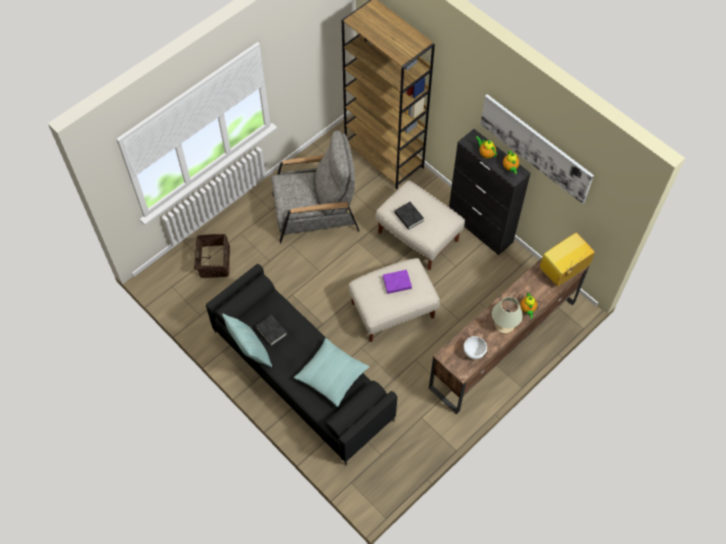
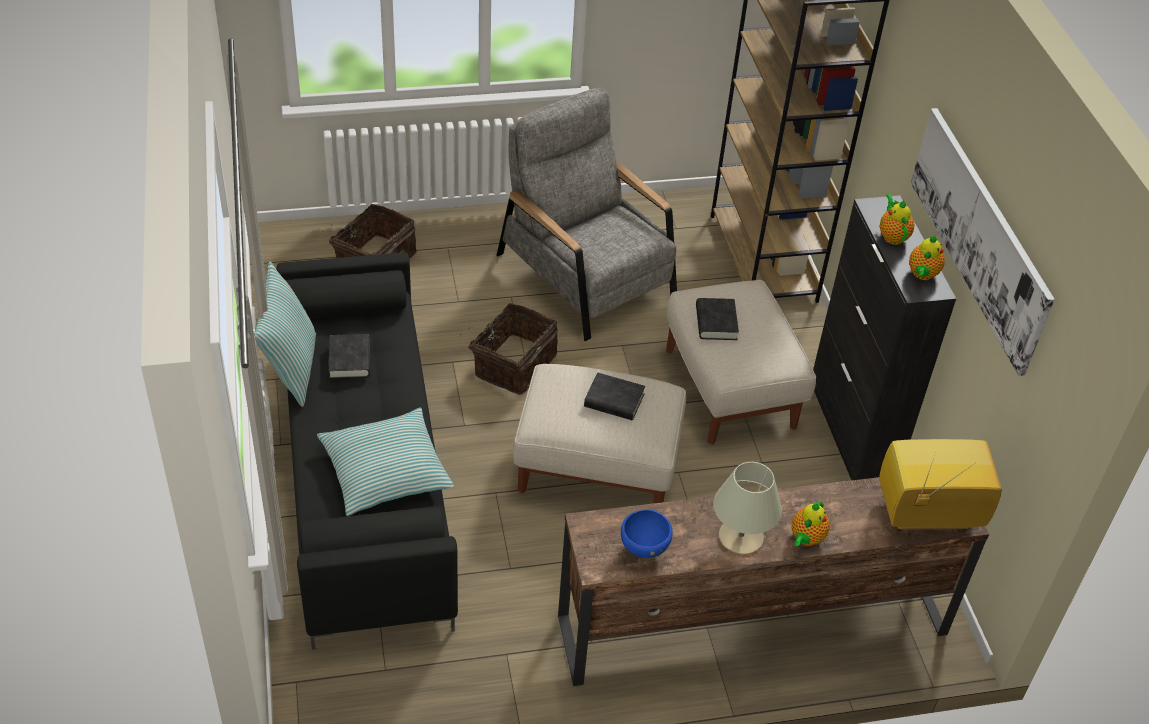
camera: 30 degrees right, 15 degrees down
(315, 212) = (586, 276): grey armchair -> grey armchair turned 150 degrees counterclockwise
(319, 280) = (513, 364): none -> basket
(397, 283) = (614, 401): purple book -> black book
(473, 353) = (644, 549): white bowl -> blue bowl

